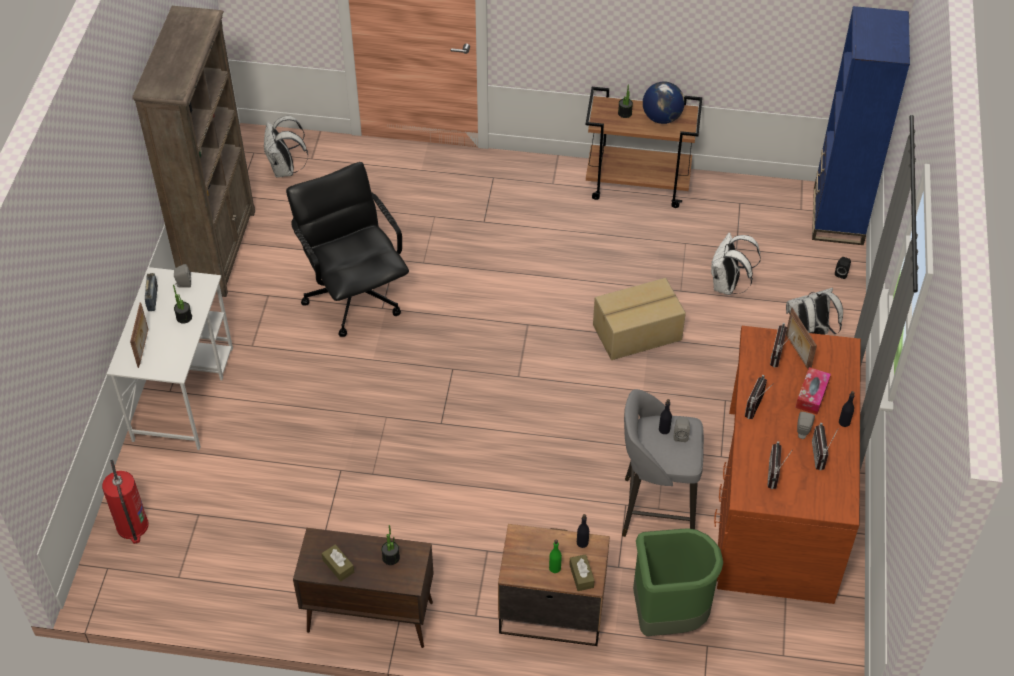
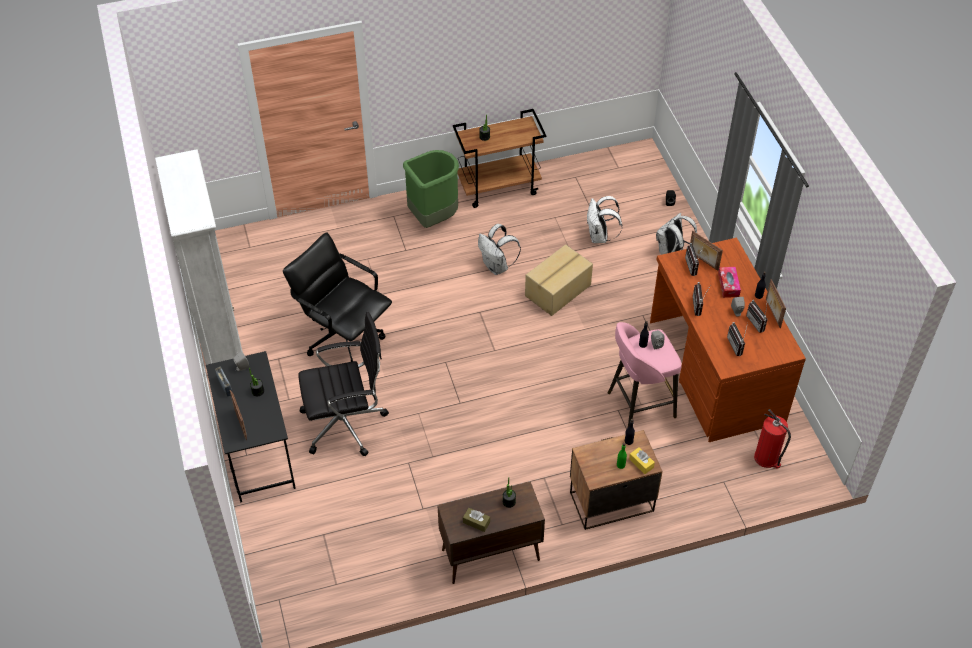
camera: 25 degrees left, 0 degrees up
(132, 526) = (279, 562): fire extinguisher -> fire extinguisher (767, 458)
(183, 392) = (258, 452): white desk -> black desk
(219, 250) = (220, 338): brown bookcase -> white bookcase
(285, 169) = (234, 262): white backpack -> white backpack (497, 266)
(298, 397) = (346, 423): none -> black office chair
(581, 576) = (641, 463): brown tissue box -> yellow tissue box
(655, 509) = (639, 405): grey stool -> pink stool
(662, 117) = (512, 132): globe -> none
(668, 616) = (688, 473): green trash can -> green trash can (433, 217)
(837, 216) = (645, 164): blue bookcase -> none
(848, 451) = (772, 313): none -> picture frame

